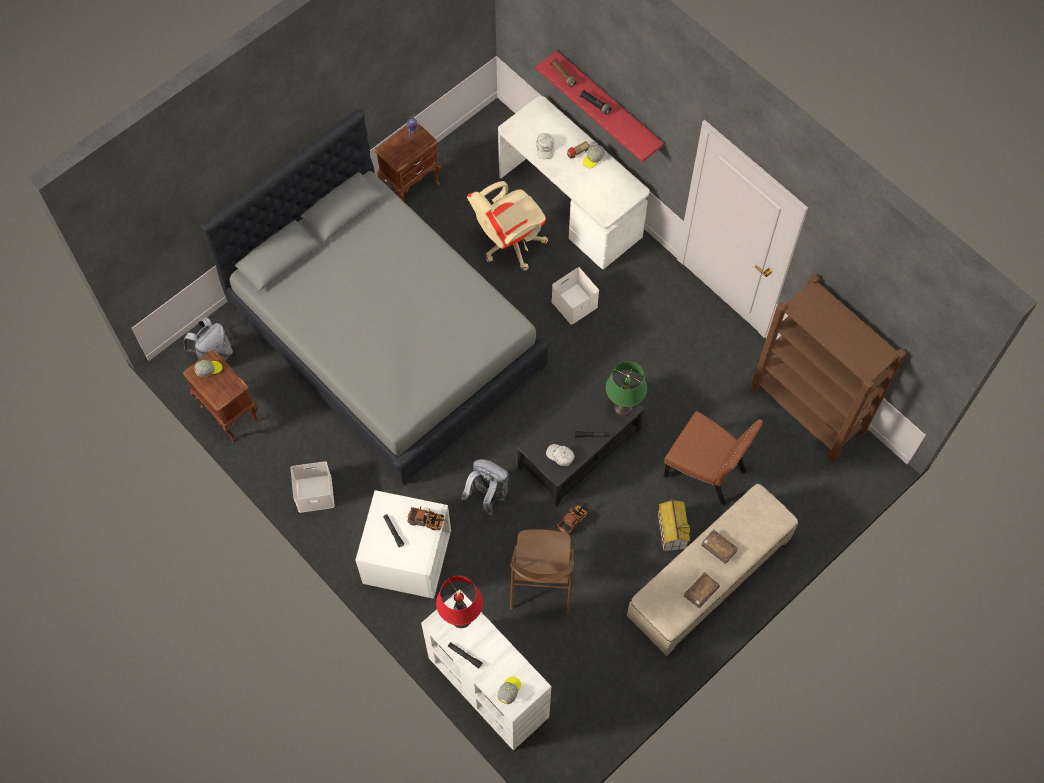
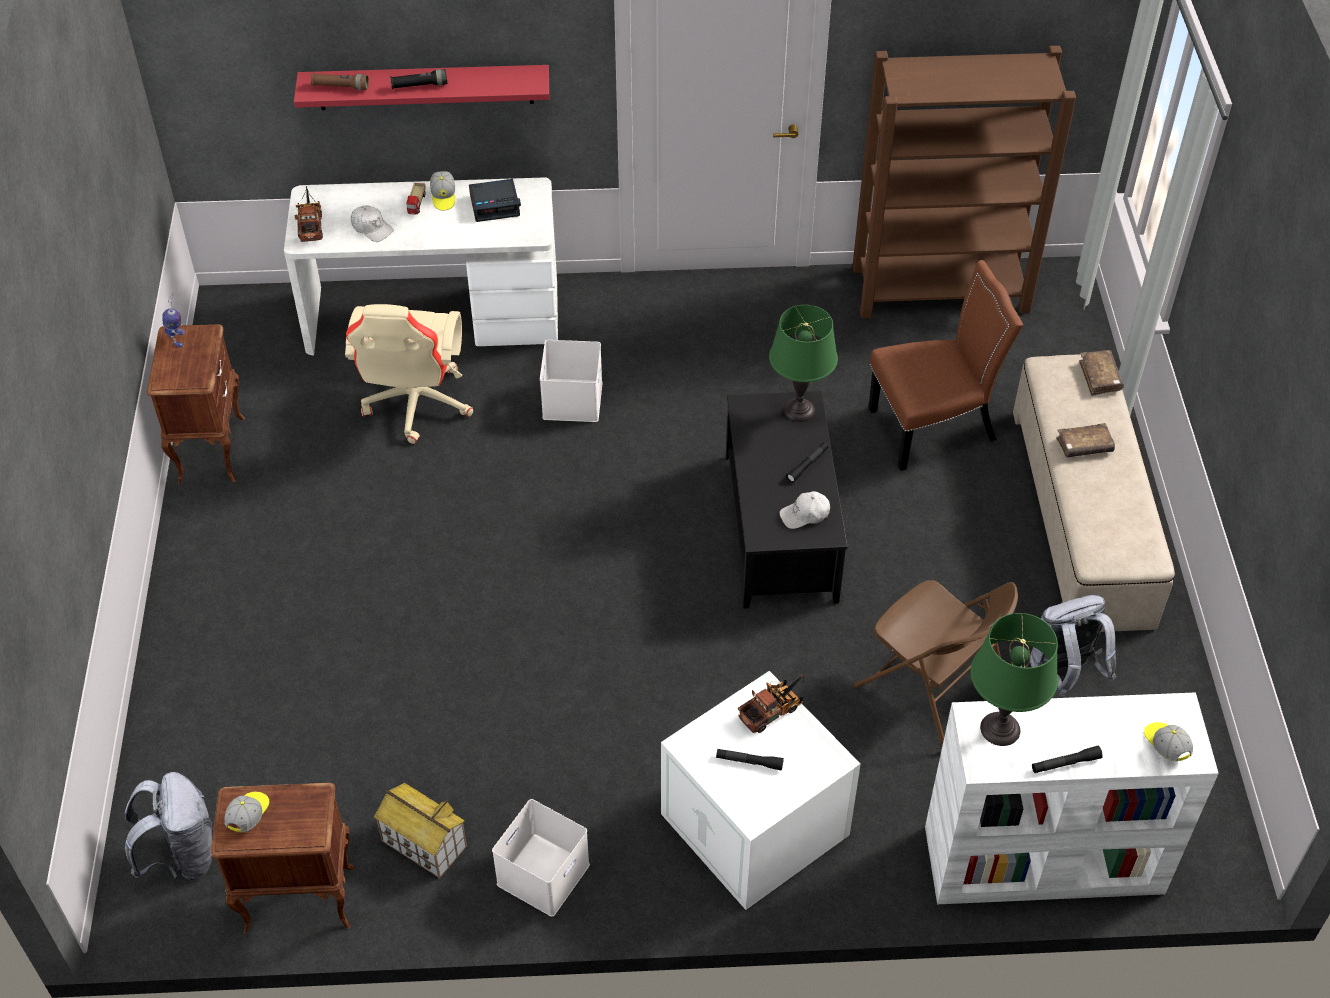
camera: 50 degrees left, 15 degrees down
(386, 335) = (393, 621): grey bed -> none
(461, 617) = (1000, 728): red table lamp -> green table lamp
(487, 495) = (750, 667): grey backpack -> grey backpack (1063, 673)
(574, 519) = (876, 597): toy truck -> toy truck (311, 224)
(609, 184) = (495, 205): none -> alarm clock
(671, 531) = (984, 511): toy house -> toy house (423, 843)
(701, 592) = (1131, 500): brown book -> brown book (1100, 377)

